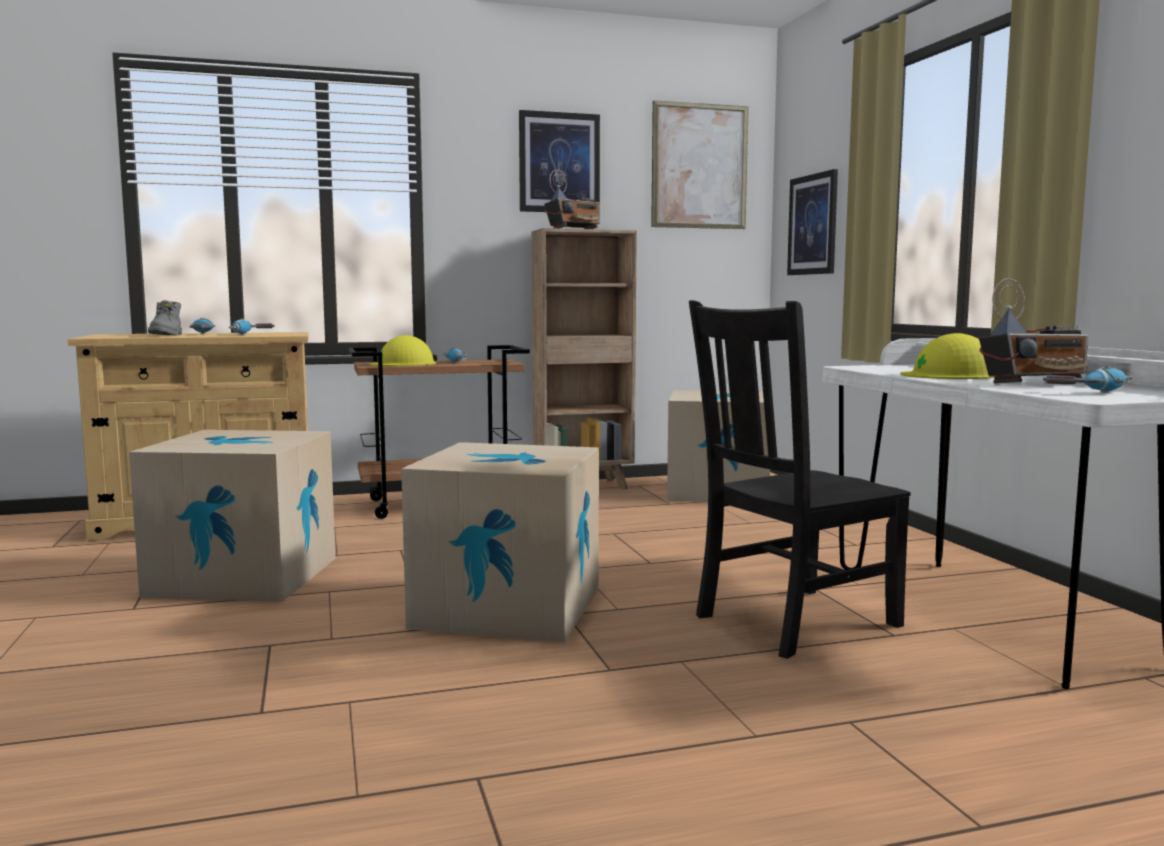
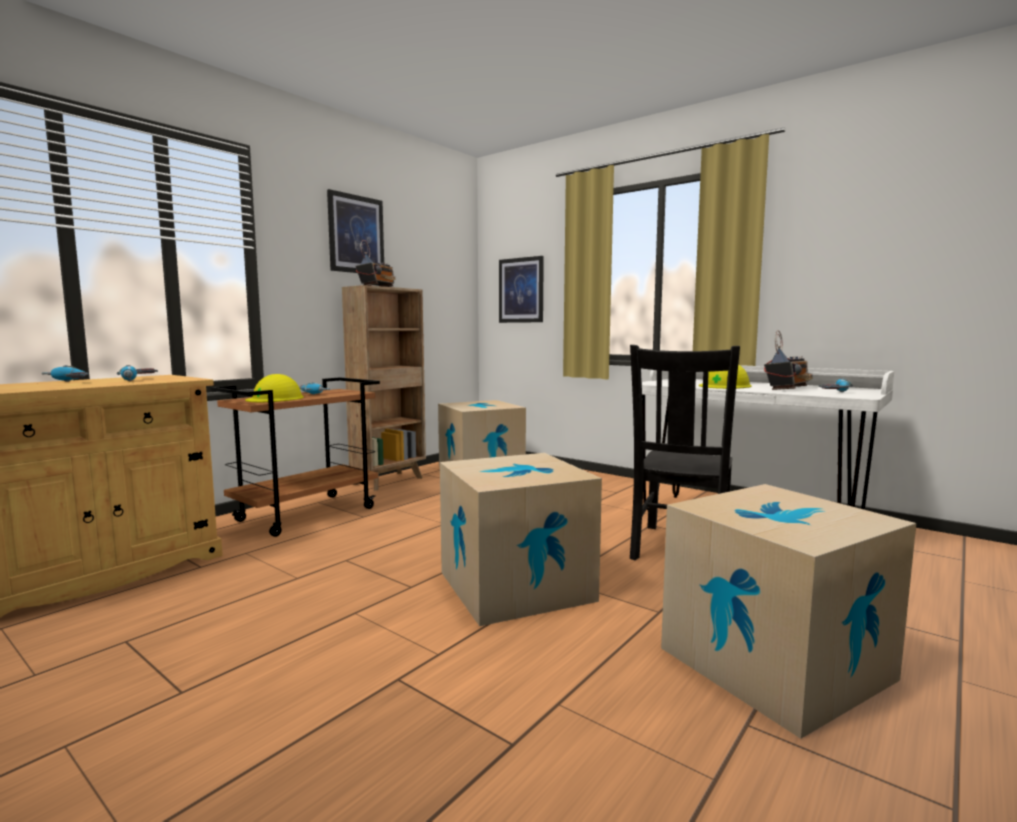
camera: 35 degrees left, 0 degrees up
(167, 335) = (40, 386): grey boot -> none
(244, 576) = (245, 622): cardboard box -> cardboard box (774, 663)
(699, 166) = (440, 246): picture -> none

